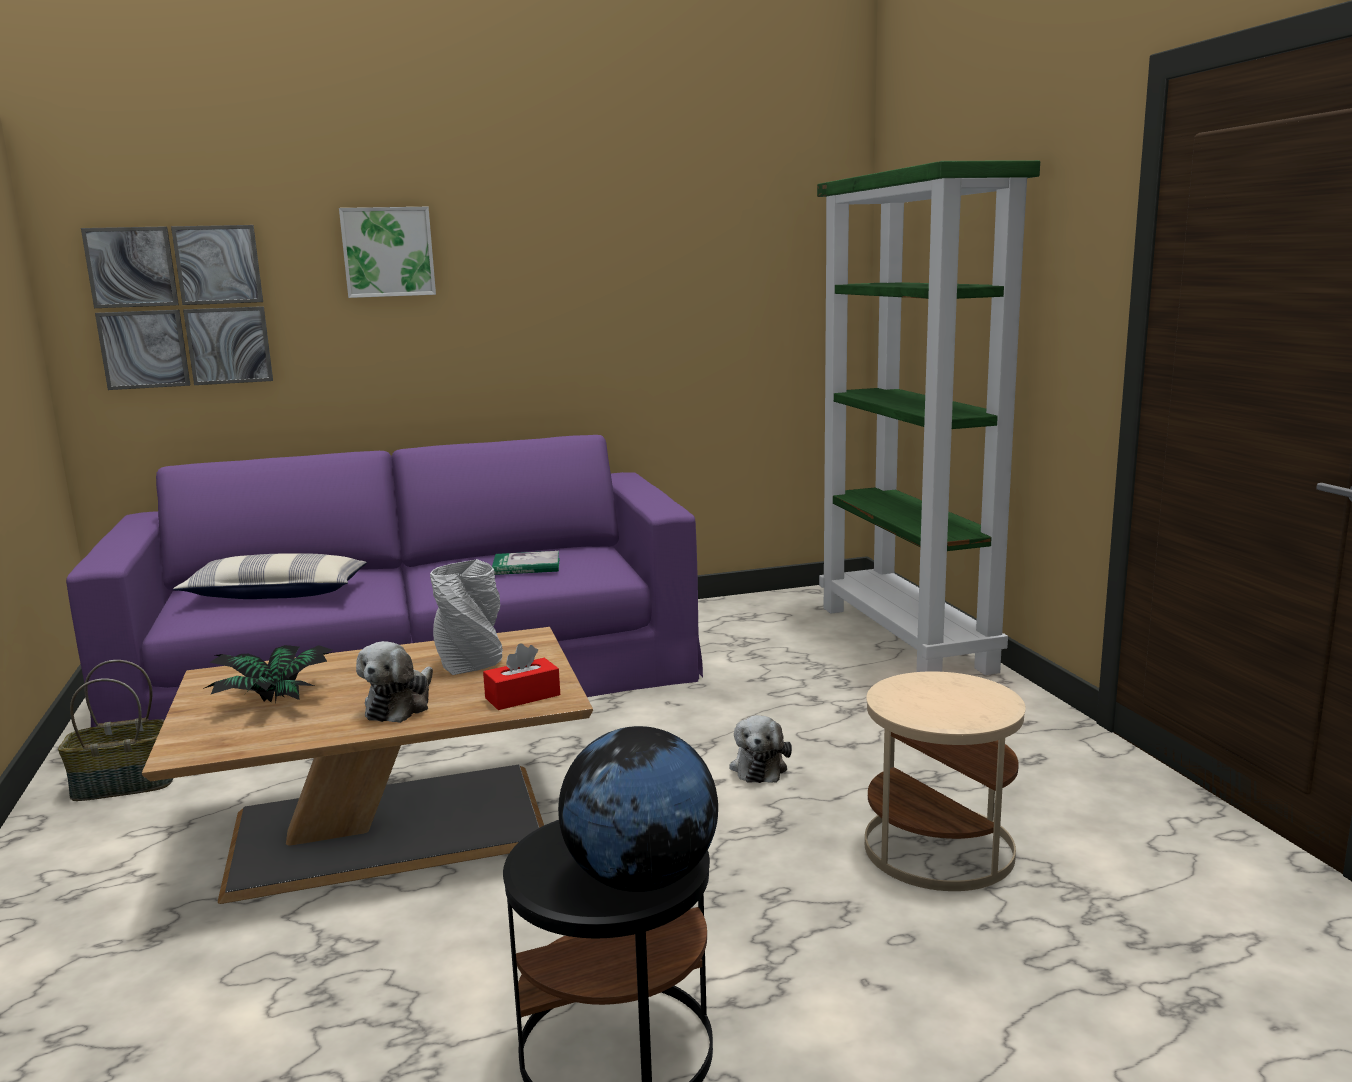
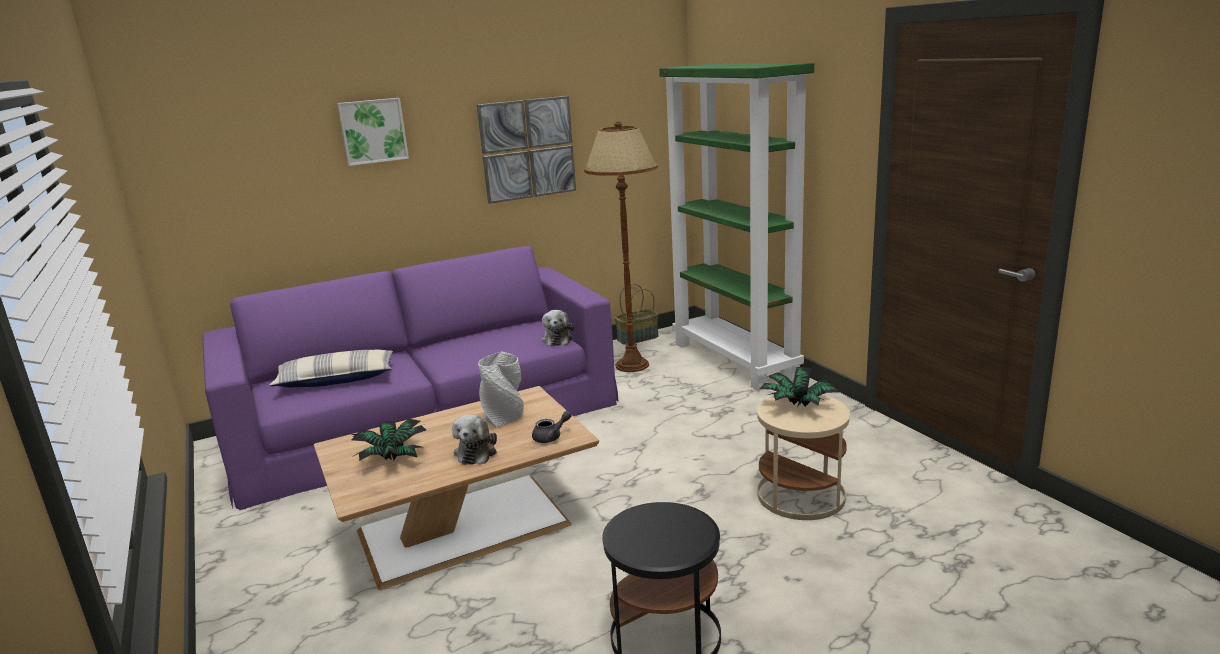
camera: 10 degrees left, 5 degrees up
(123, 786) = (264, 523): basket -> basket (637, 338)
(181, 307) = (230, 181): picture -> picture (527, 149)
(522, 696) = (551, 437): red tissue box -> grey teapot
(526, 566) = (498, 342): book -> none
(641, 878) = (686, 541): globe -> none
(746, 630) = (632, 365): none -> brown floor lamp
(759, 767) = (678, 458): plush toy -> plush toy (557, 339)
(939, 691) = (798, 405): none -> potted plant

